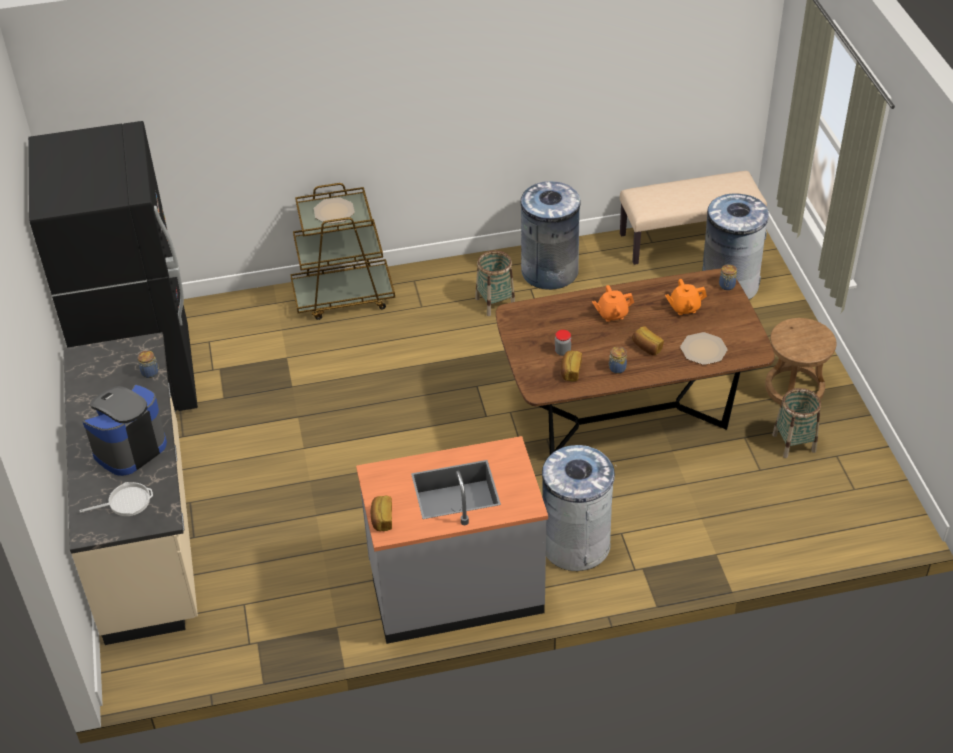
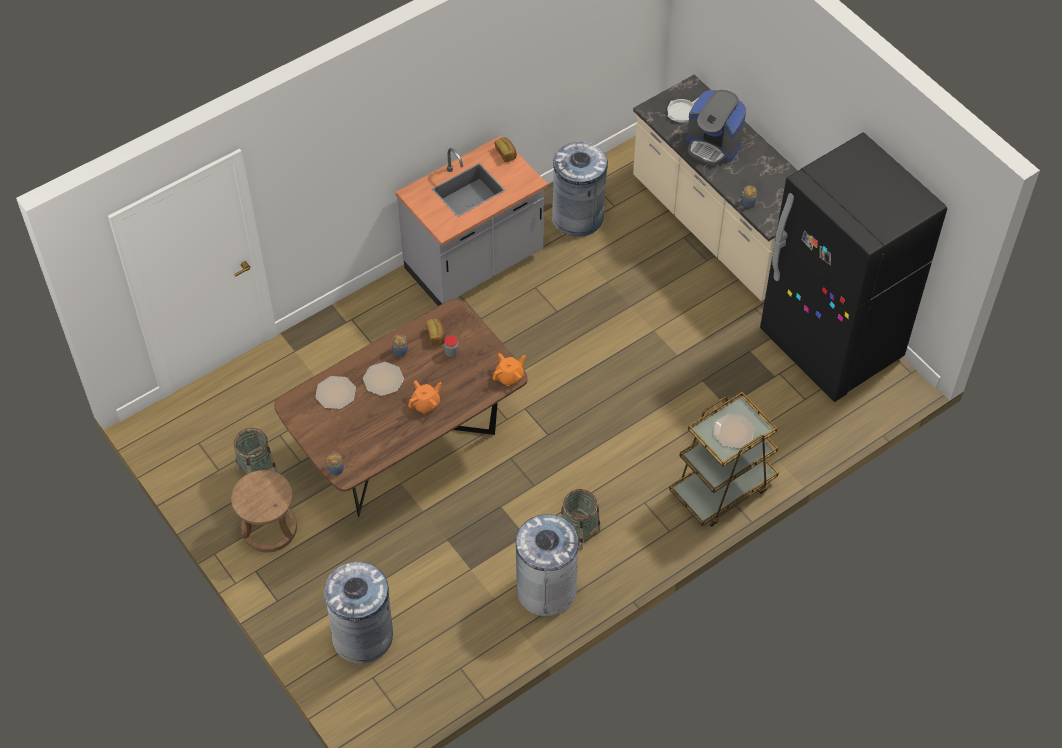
camera: 155 degrees right, 10 degrees up
(129, 448) = (713, 145): coffee machine -> coffee machine turned 105 degrees clockwise
(575, 544) = (403, 324): grey trash can -> grey trash can (578, 217)
(646, 347) = (383, 379): bread -> plate
(684, 308) = (366, 431): orange teapot -> orange teapot (509, 376)
(689, 239) = (423, 687): beige bench -> none

